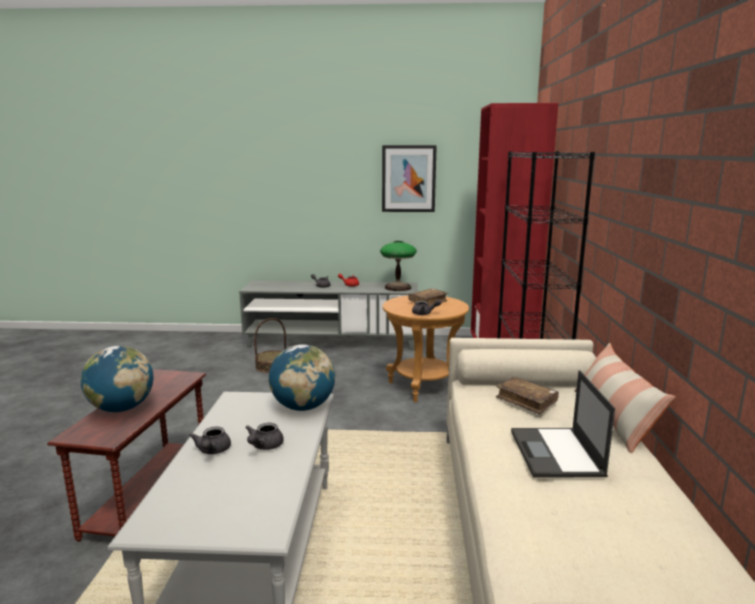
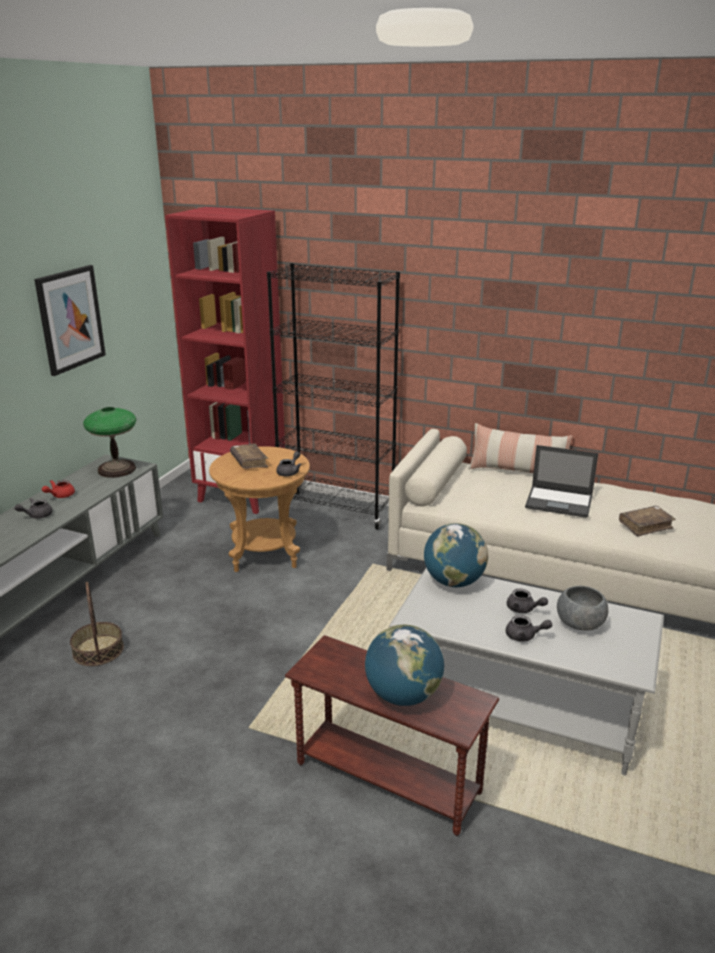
camera: 70 degrees left, 10 degrees up
(243, 482) = (580, 624): none -> grey bowl
(526, 401) = (477, 489): brown book -> brown book (645, 526)

